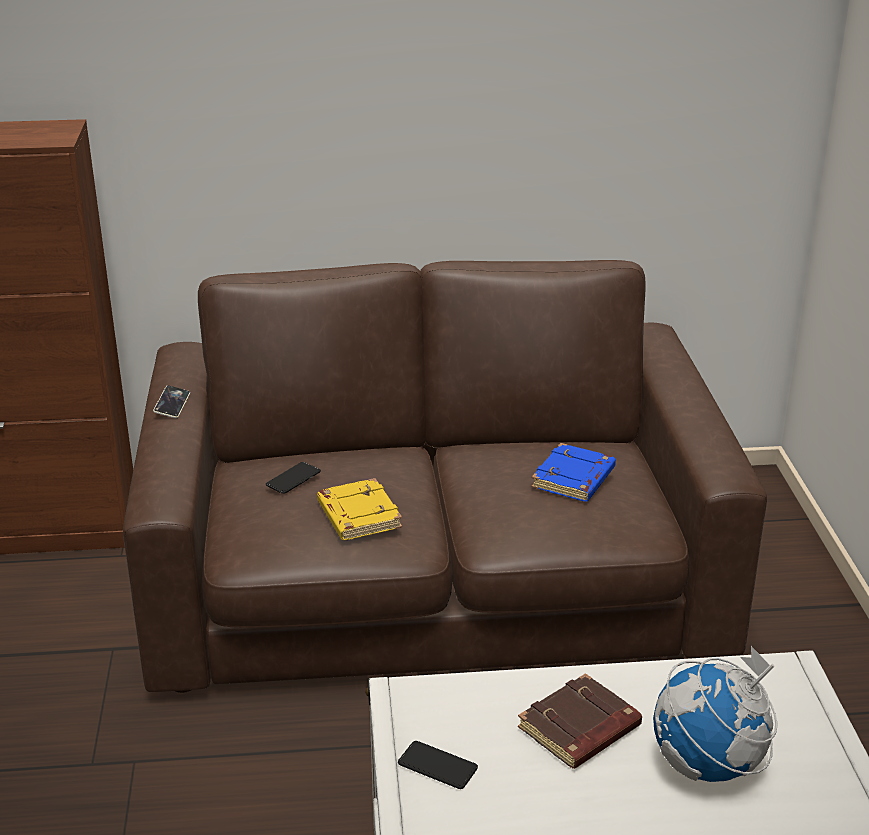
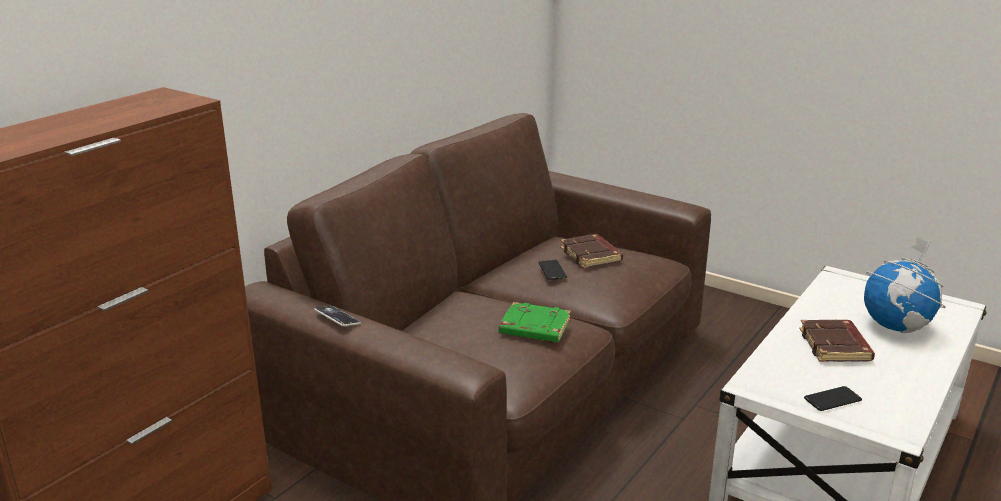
camera: 50 degrees left, 5 degrees down
(293, 479) = (452, 333): phone -> phone (552, 270)
(357, 515) = (533, 328): yellow book -> green book
(574, 479) = (592, 255): blue book -> brown book

